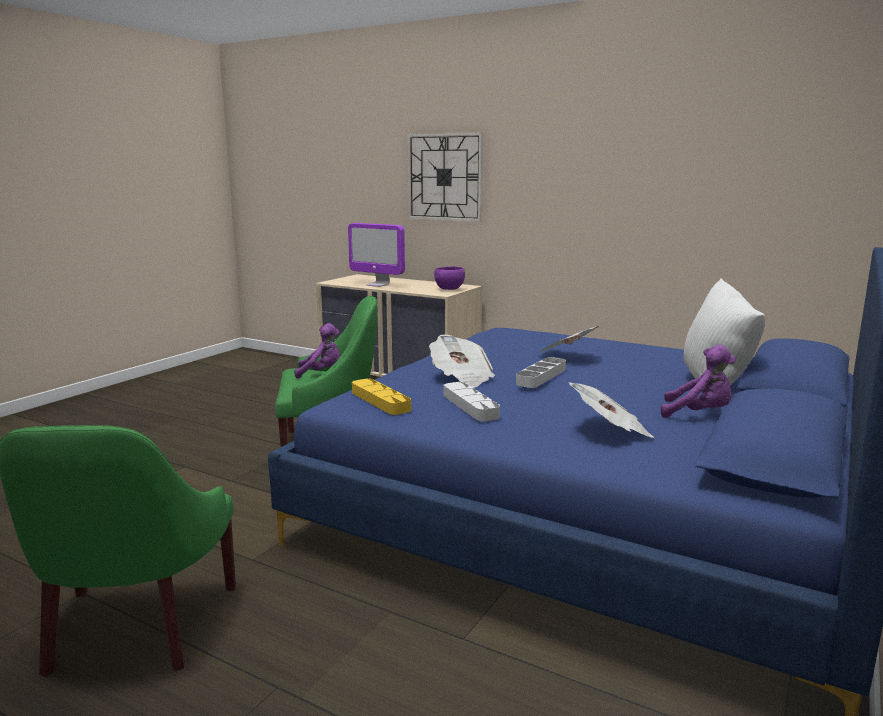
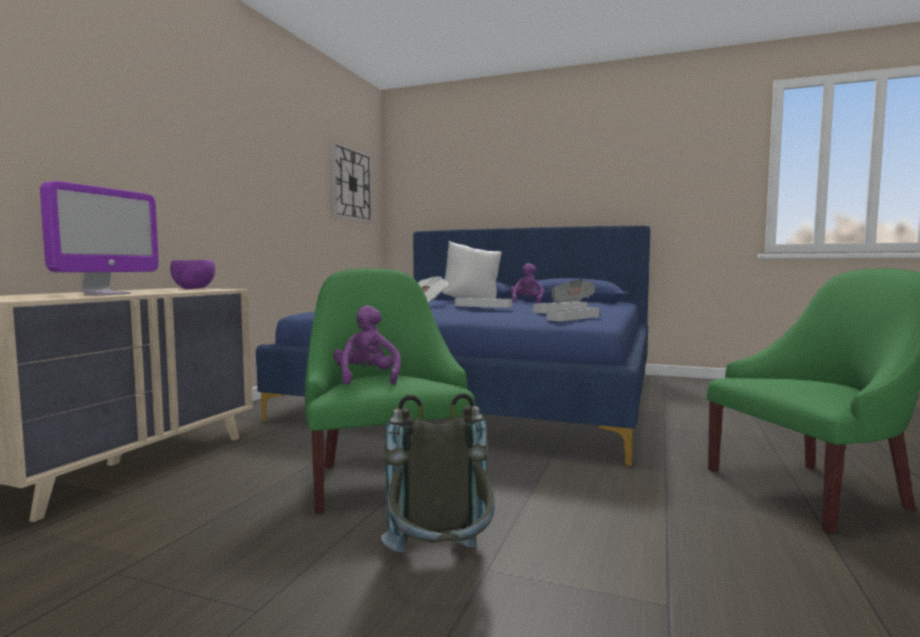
camera: 100 degrees left, 10 degrees down
(200, 456) = (440, 566): none -> grey backpack
(380, 401) = (573, 318): yellow tray -> grey tray
(445, 177) = (106, 135): wall clock -> wall clock (351, 184)
(461, 378) = (492, 313): newspaper -> none

